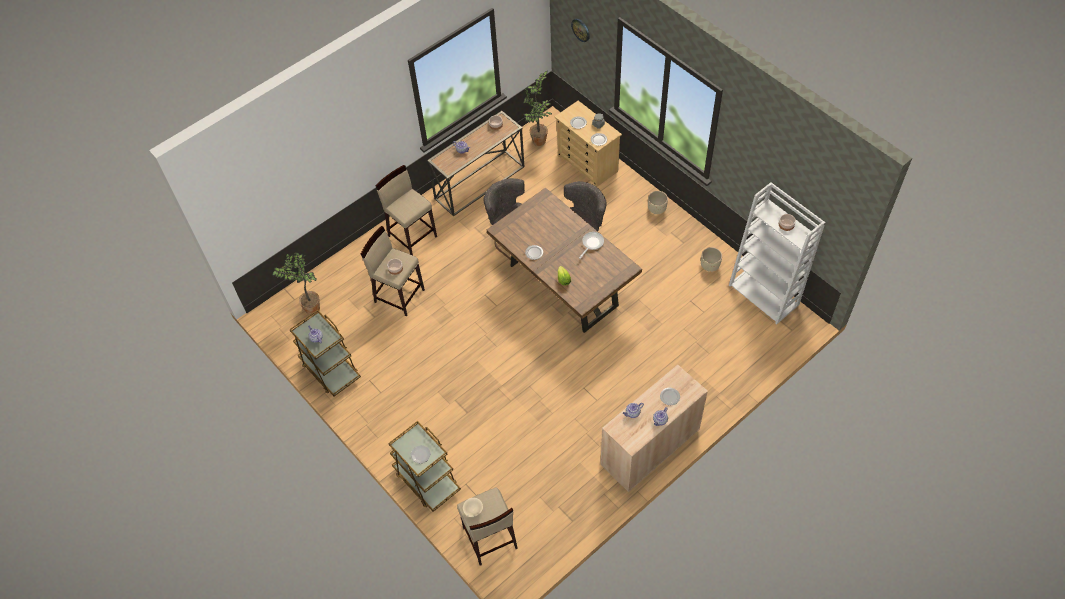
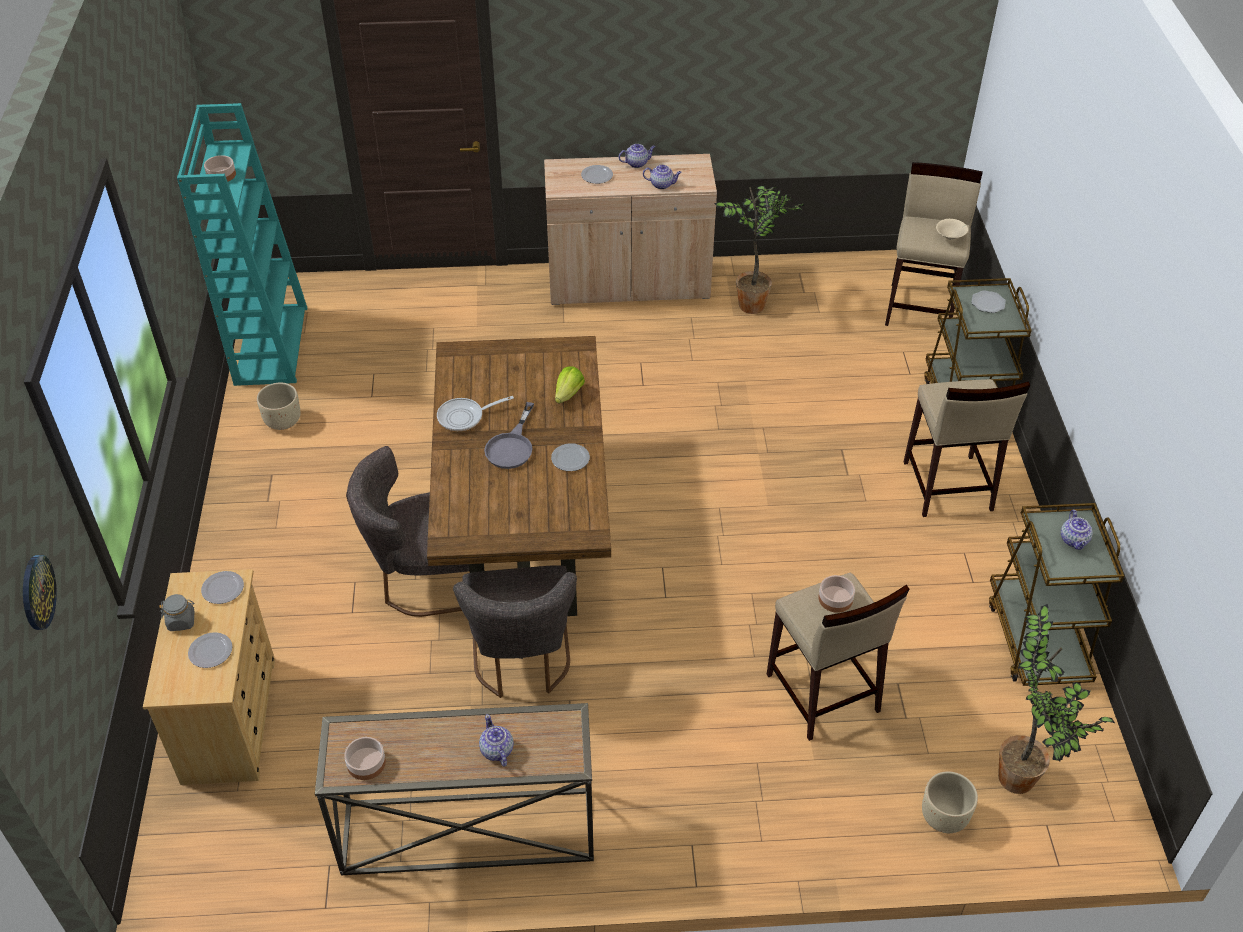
camera: 145 degrees left, 10 degrees down
(412, 235) = (706, 803): beige stool -> beige stool (947, 486)
(539, 142) = (256, 840): potted plant -> potted plant (753, 303)
(561, 243) = (512, 446): none -> grey frying pan
(656, 209) = (236, 551): beige planter -> beige planter (944, 816)
(764, 295) = (270, 344): white bookcase -> turquoise bookcase

